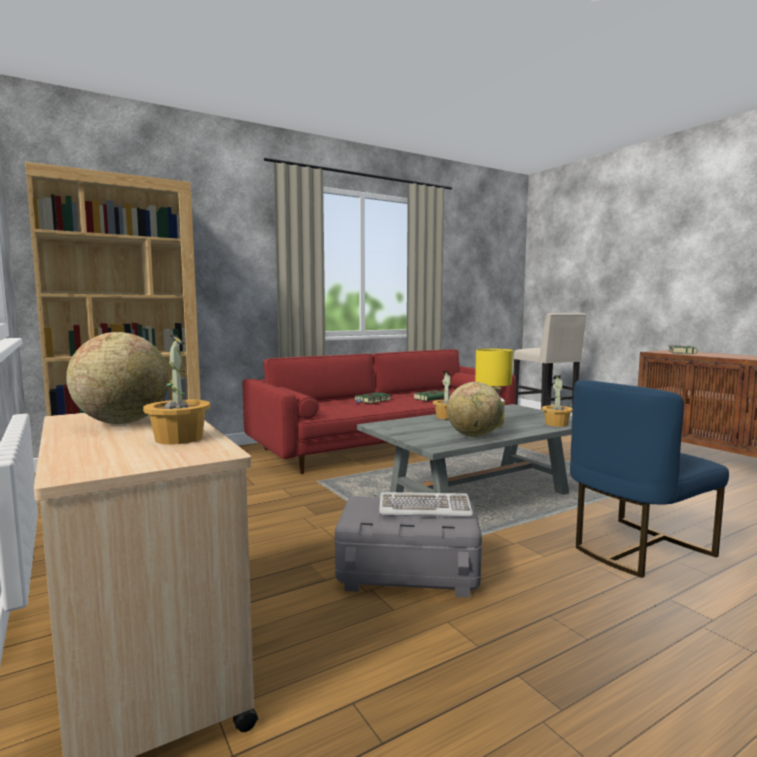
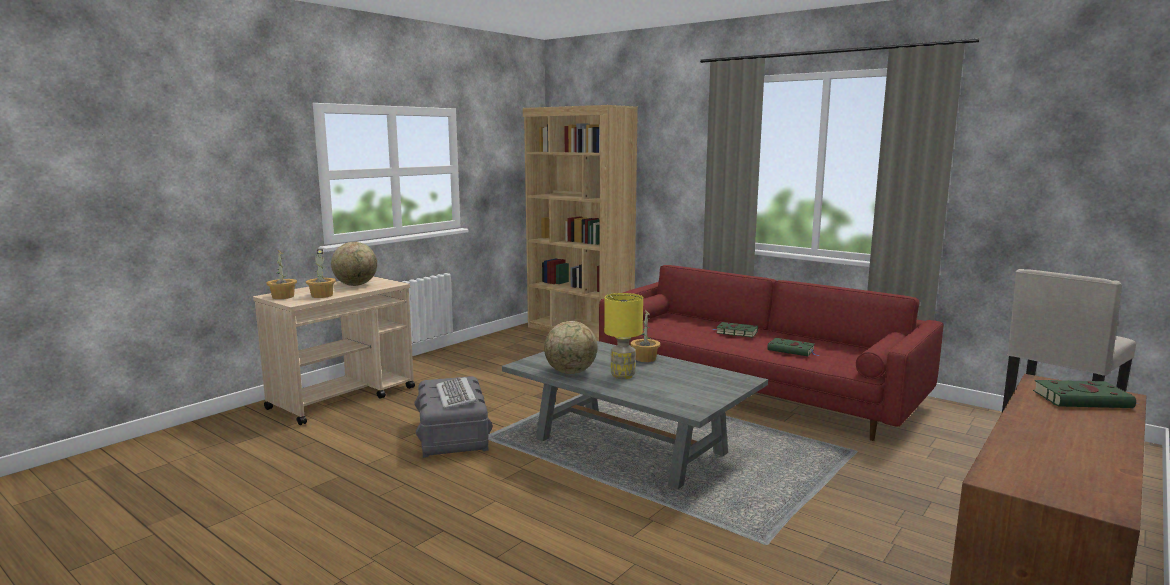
camera: 70 degrees right, 5 degrees up
(556, 424) = (660, 399): potted plant -> potted plant (282, 297)
(636, 549) = (539, 522): blue chair -> none

